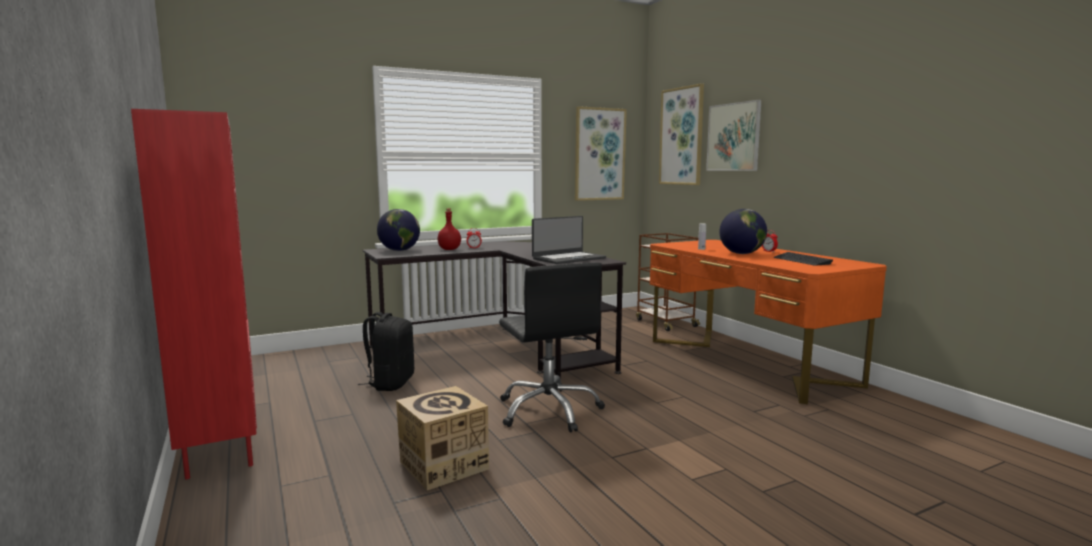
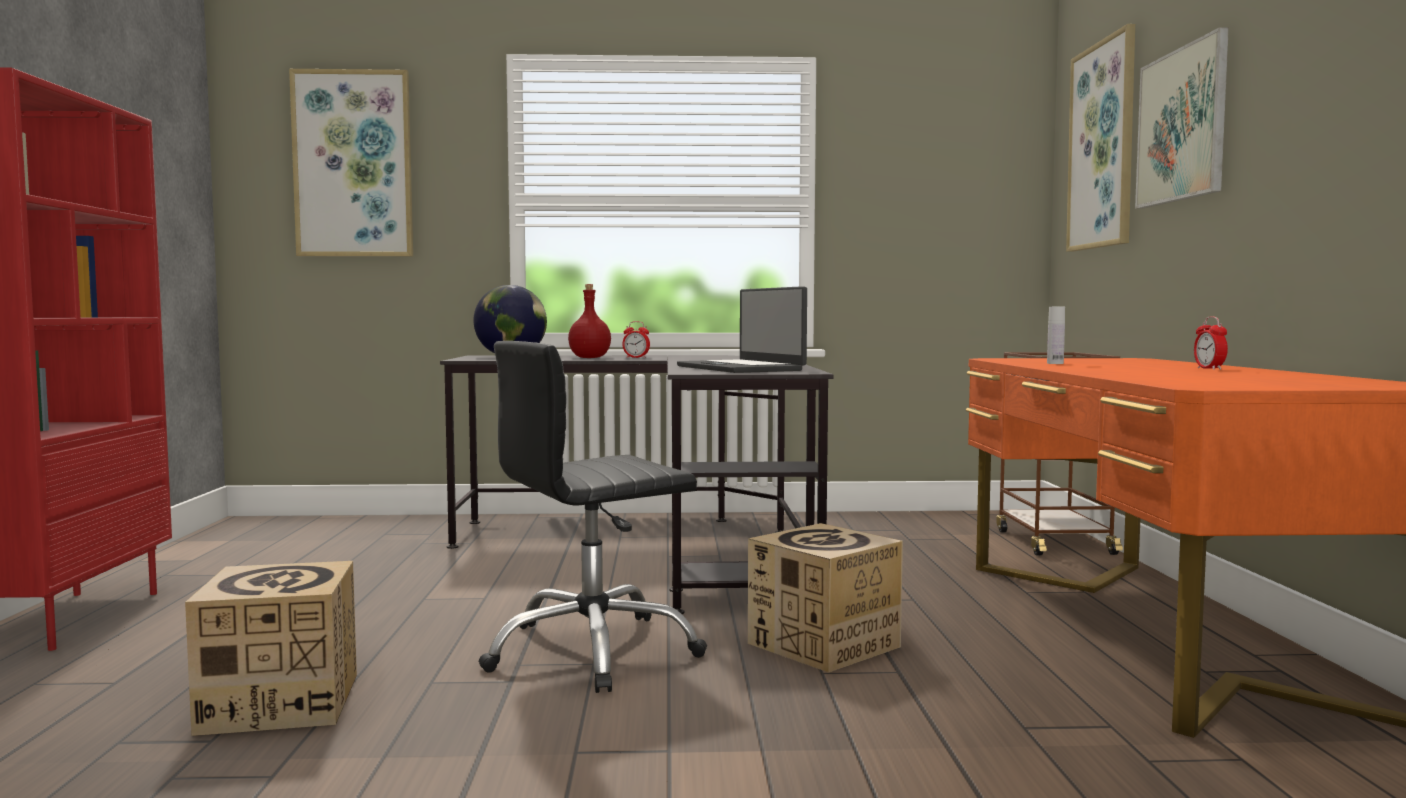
camera: 25 degrees right, 5 degrees down
(390, 383) = (414, 573): black backpack -> none
(549, 410) = (592, 651): black office chair -> black office chair turned 60 degrees clockwise
(568, 258) = (741, 368): laptop -> laptop turned 75 degrees clockwise
(599, 154) = (943, 197): picture -> picture (353, 164)
(641, 389) = (823, 645): none -> cardboard box
(741, 253) = (1125, 369): globe -> none
(801, 260) = (1241, 377): keyboard -> none

